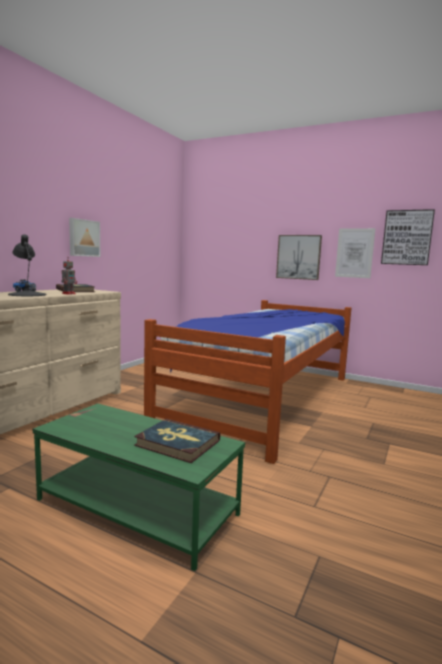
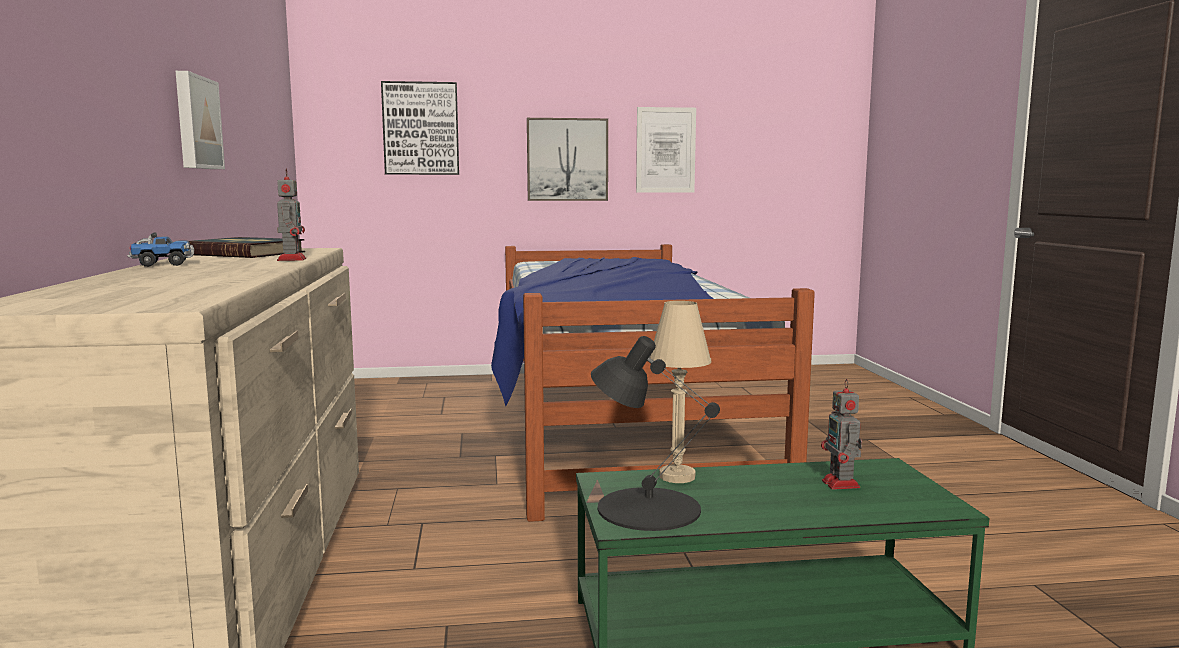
camera: 35 degrees left, 0 degrees up
(27, 294) = (228, 269): black table lamp -> black table lamp (647, 508)
(125, 416) = (677, 476): none -> beige table lamp
(177, 443) = (841, 484): book -> toy robot
(407, 237) = (743, 123): picture -> picture (421, 128)

